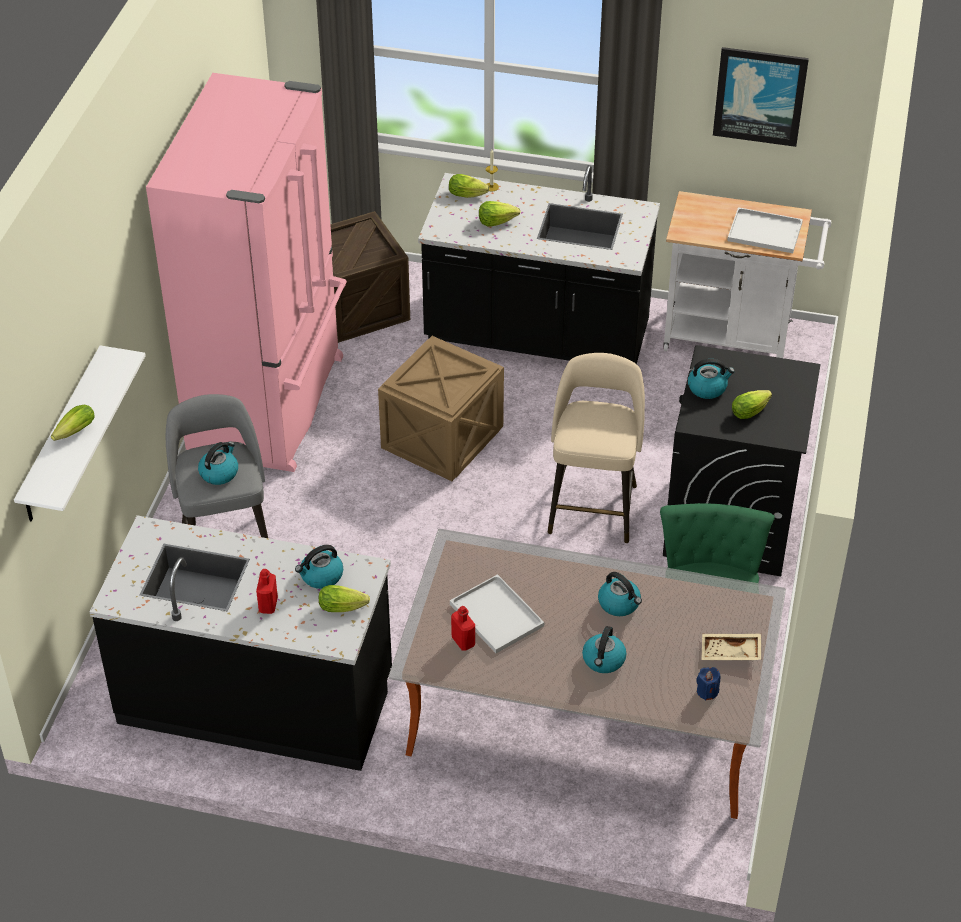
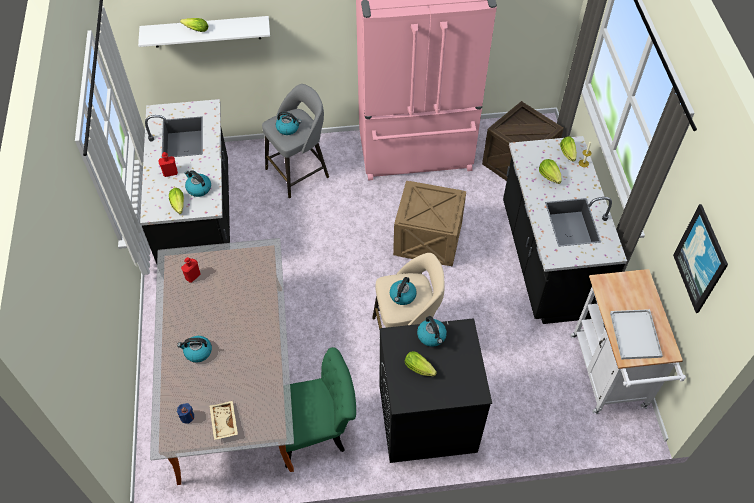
camera: 70 degrees right, 10 degrees up
(495, 614) = (219, 285): white tray -> none
(619, 604) = (247, 348): kettle -> kettle (402, 296)

